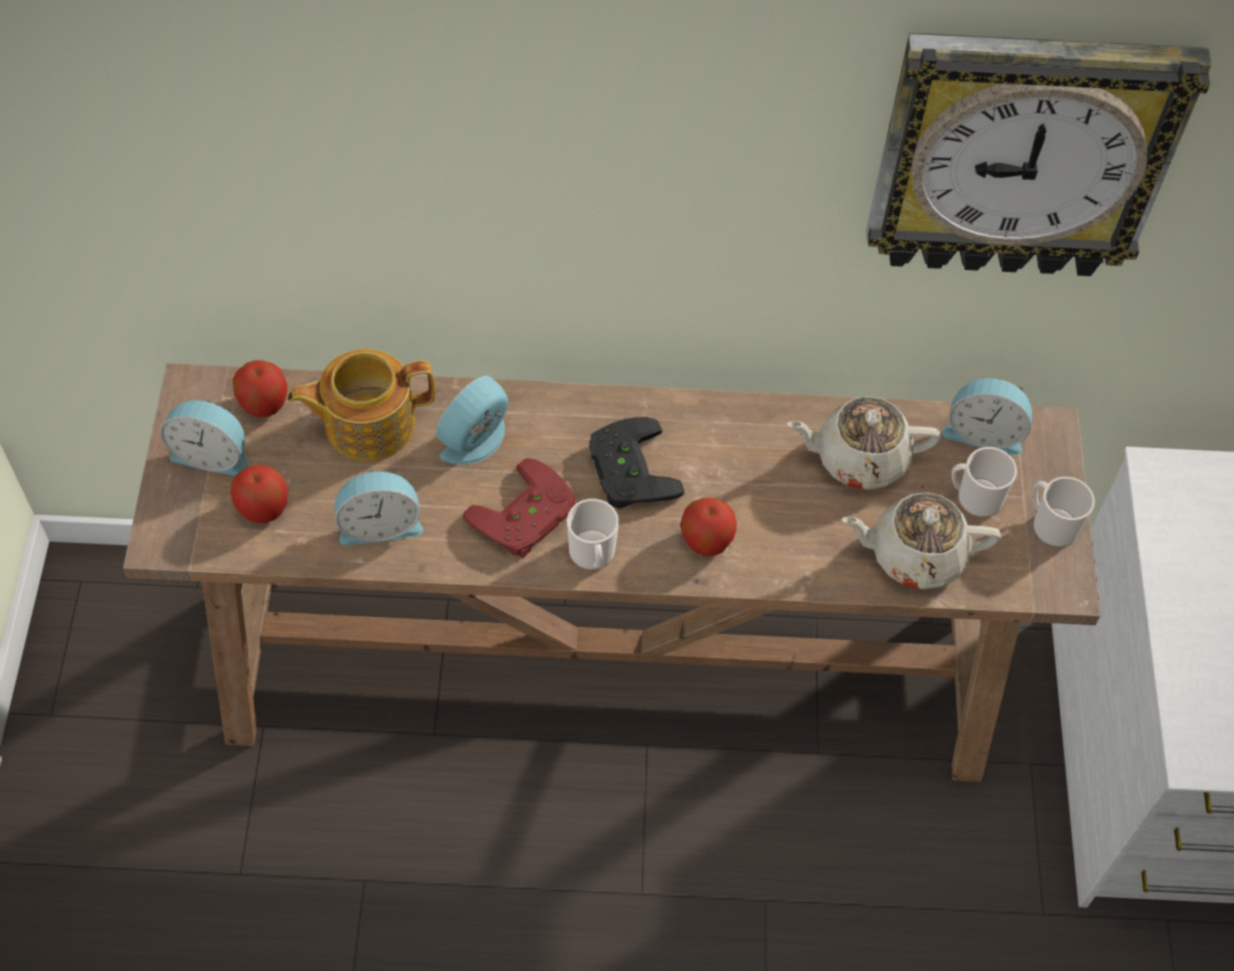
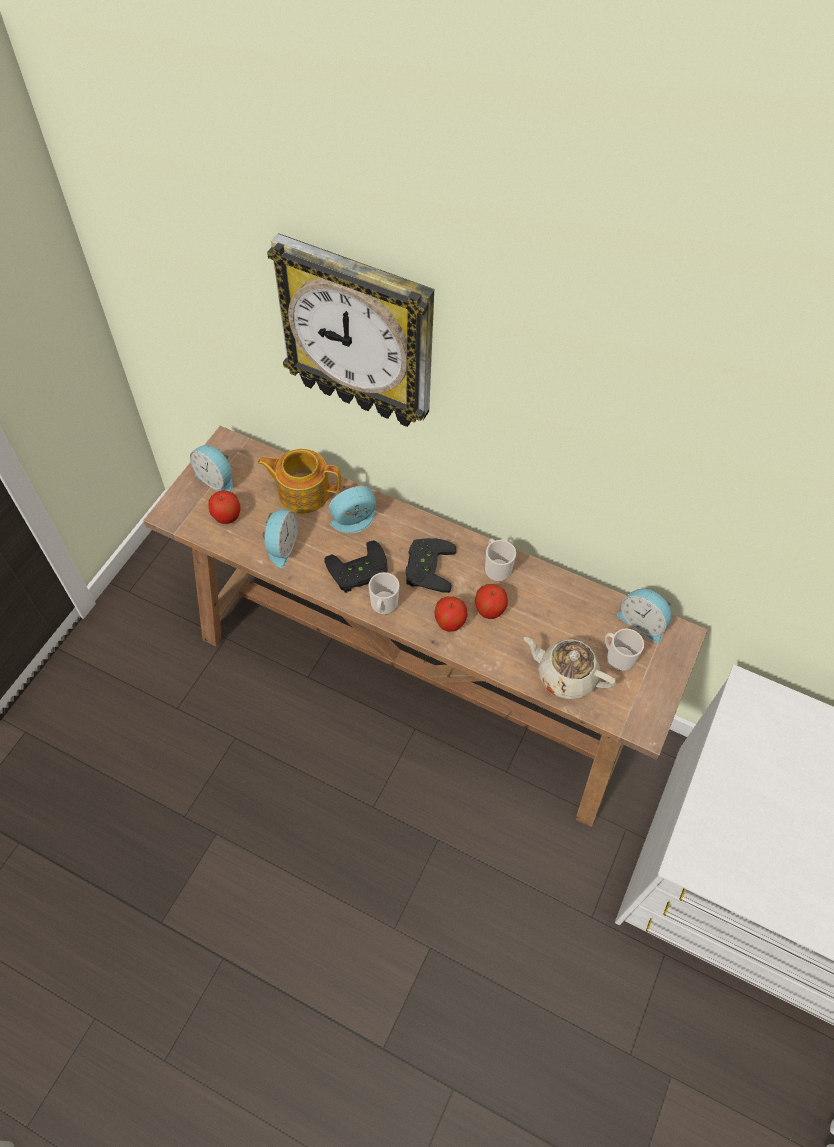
camera: 25 degrees right, 0 degrees up
(264, 404) = (256, 463): apple -> apple (489, 609)
(379, 524) = (281, 546): alarm clock -> alarm clock turned 90 degrees counterclockwise
(527, 518) = (359, 572): red game controller -> black game controller
(859, 458) = (561, 609): beige teapot -> none
(1022, 154) = (691, 455): wall clock -> wall clock (358, 334)
(1050, 525) = (655, 690): mug -> mug (496, 568)

